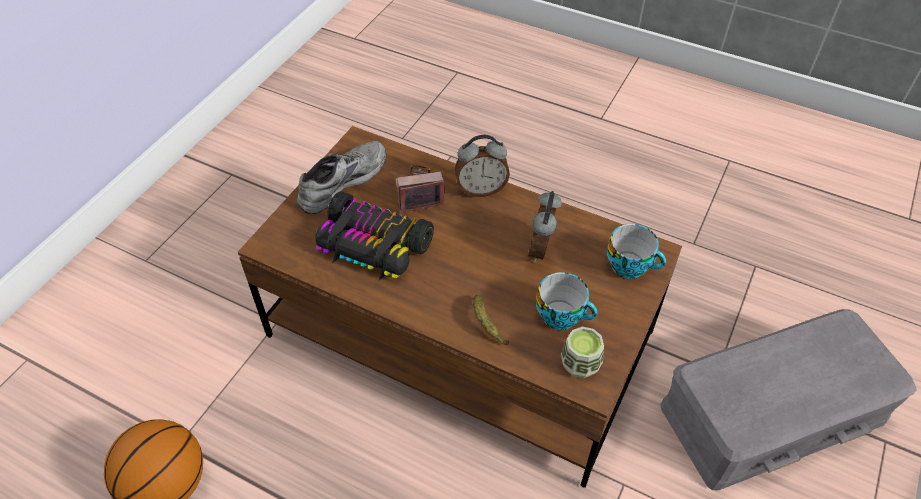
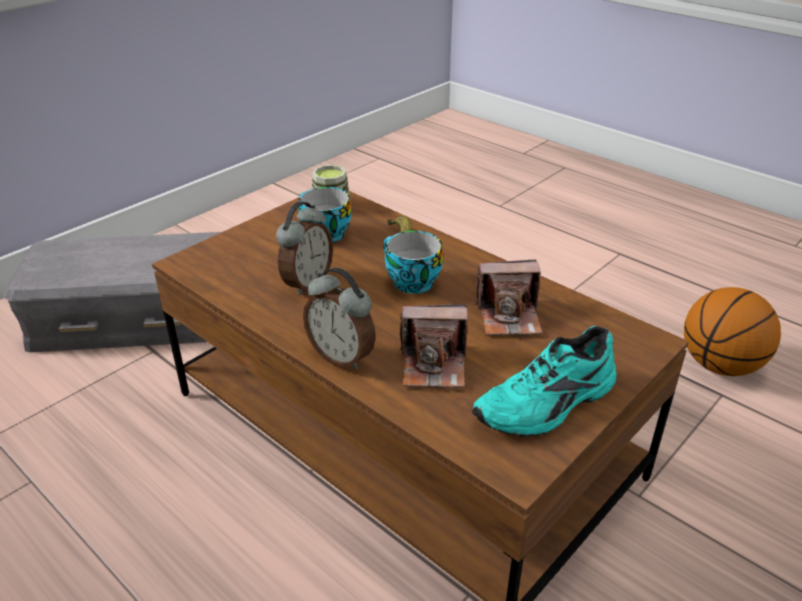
camera: 165 degrees left, 15 degrees down
(341, 181) = (548, 405): grey shoe -> turquoise shoe
(372, 246) = (509, 317): toy car -> camera
(481, 189) = (342, 356): alarm clock -> alarm clock turned 150 degrees counterclockwise
(631, 266) = (223, 256): cup -> cup (410, 282)

